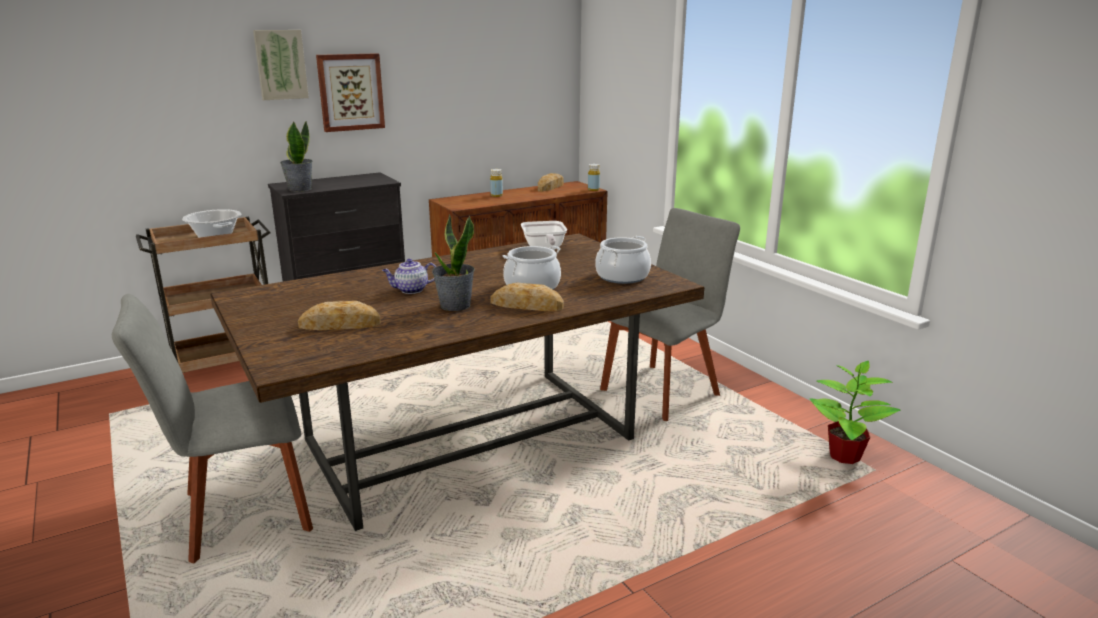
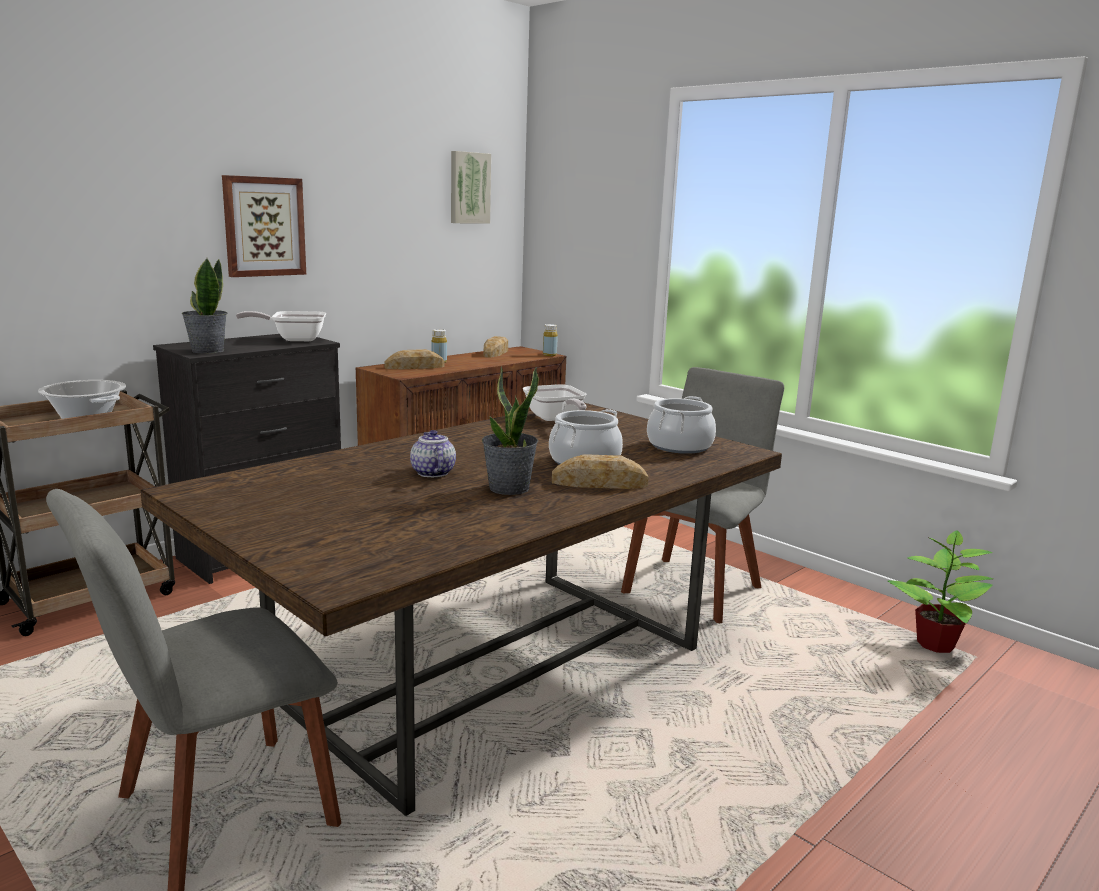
camera: 15 degrees left, 5 degrees down
(280, 64) = (175, 185): picture -> picture (469, 188)
(340, 324) = (373, 520): bread -> bread (414, 367)
(370, 179) = (293, 339): none -> frying pan
(411, 290) = (432, 472): teapot -> teapot turned 105 degrees clockwise

